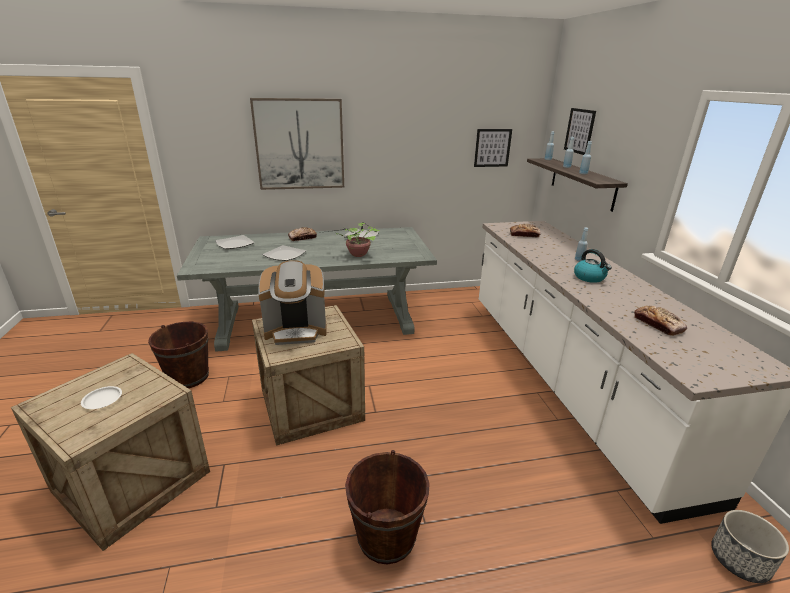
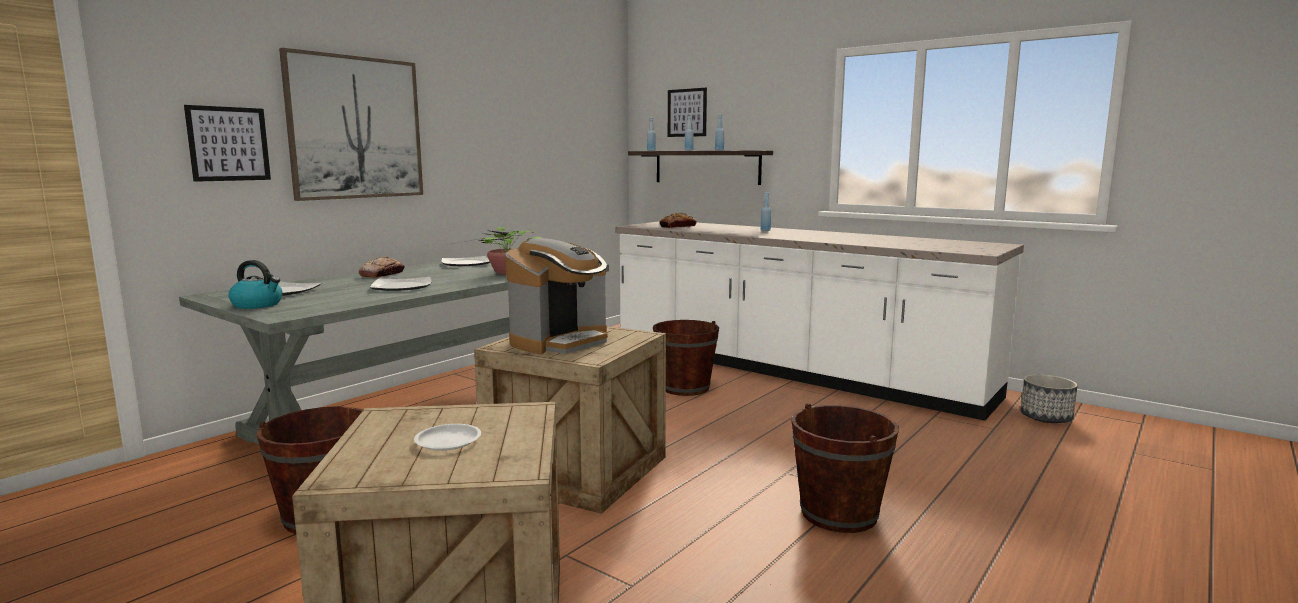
camera: 40 degrees left, 15 degrees down
(464, 364) = (685, 388): none -> brown bucket
(492, 148) = (583, 141): picture -> picture (228, 144)
(589, 277) = (800, 235): kettle -> kettle (258, 305)
(658, 325) = (904, 242): bread -> none

